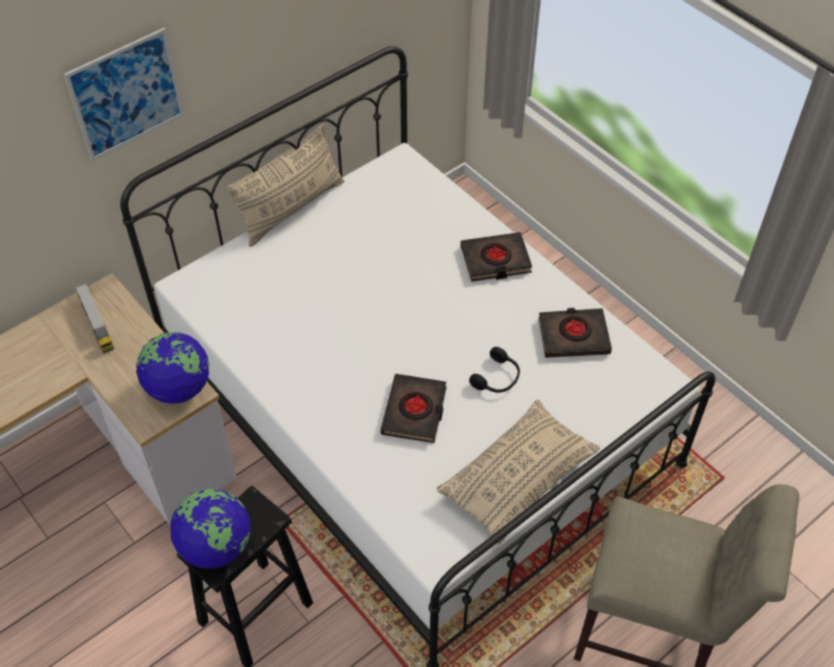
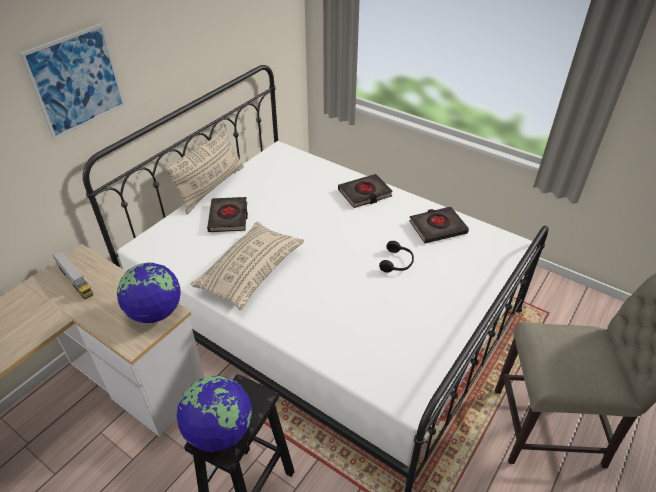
camera: 15 degrees left, 10 degrees down
(414, 411) = (346, 296): black book -> black book (229, 217)
(517, 479) = (442, 326): beige pillow -> beige pillow (251, 272)

